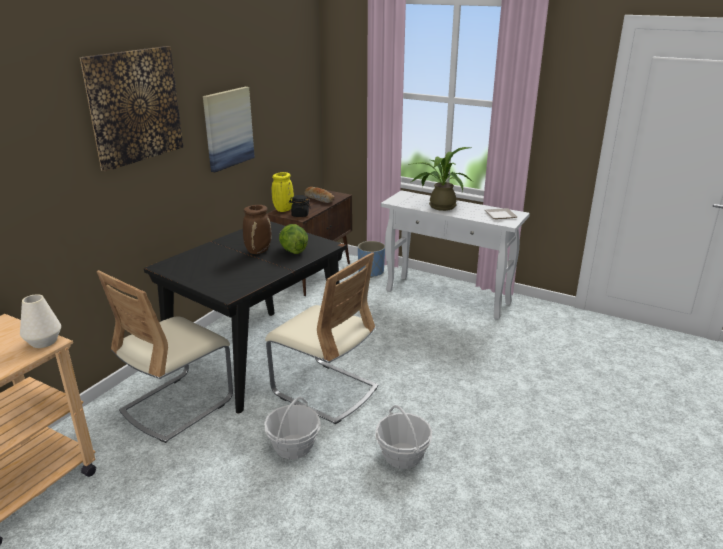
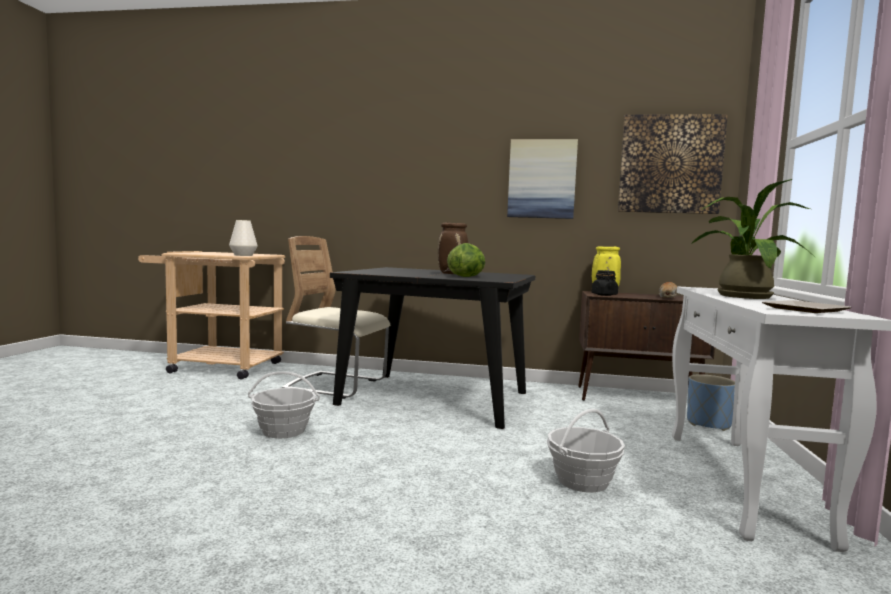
camera: 70 degrees right, 20 degrees down
(134, 106) = (428, 135): picture -> picture (670, 164)
(325, 391) = (392, 432): beige chair -> none
(402, 456) = (272, 487): basket -> basket (582, 481)

